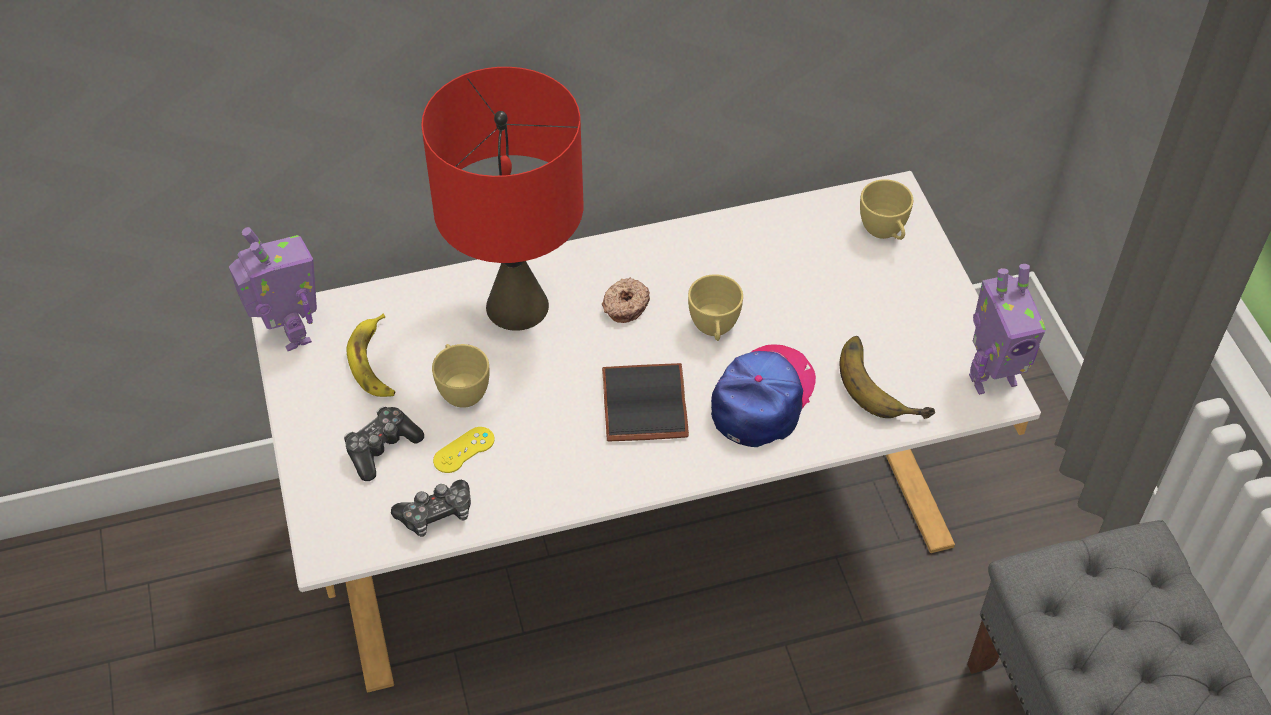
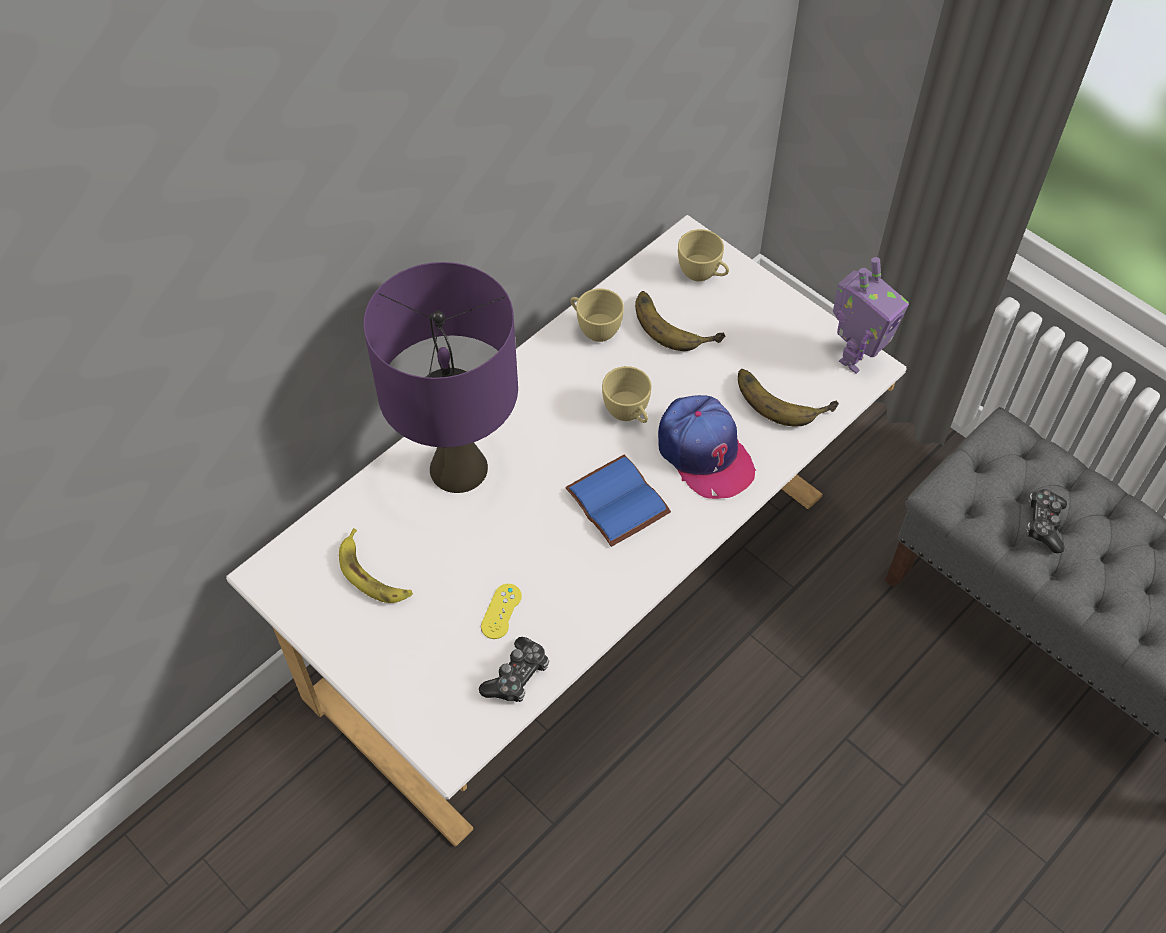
camera: 30 degrees left, 5 degrees up
(289, 334) = (280, 585): toy robot -> none
(381, 448) = (432, 644): game controller -> game controller (1044, 524)
(461, 390) = (463, 561): yellow cup -> yellow cup (594, 329)
(516, 306) = (457, 468): red table lamp -> purple table lamp
(625, 305) = (545, 426): donut -> none
(647, 405) = (620, 501): black book -> blue book
(763, 398) = (704, 453): cap -> cap turned 150 degrees clockwise
(824, 265) = (676, 322): none -> banana

